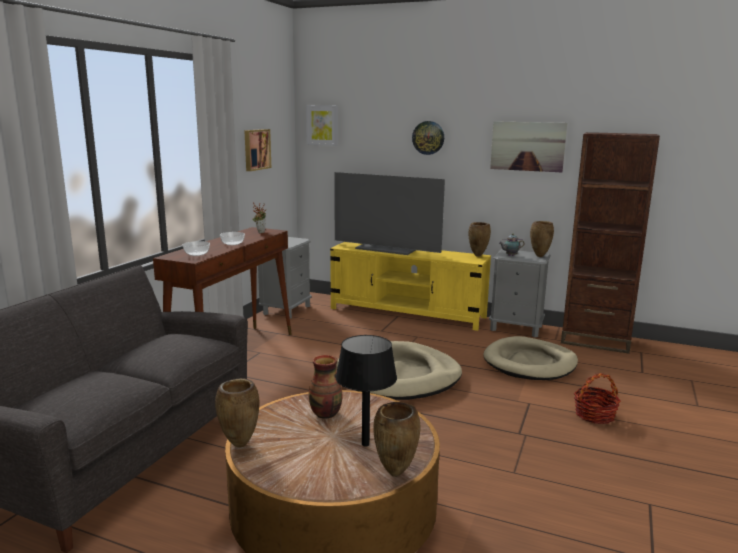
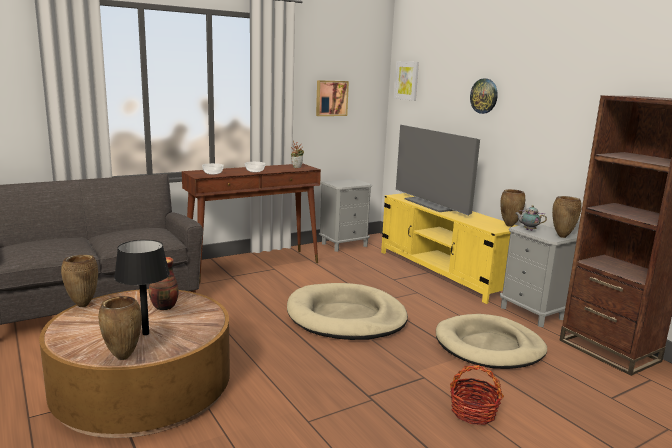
camera: 35 degrees right, 0 degrees up
(527, 146) = (572, 110): picture -> none

